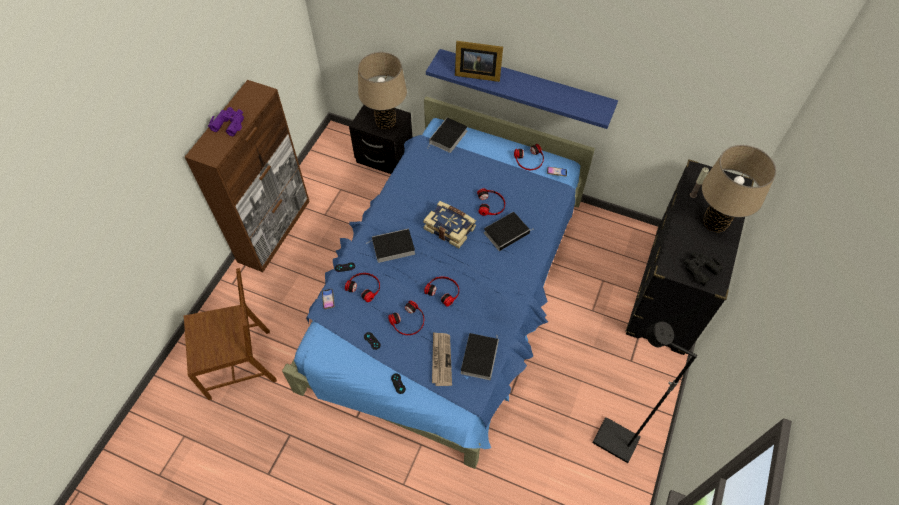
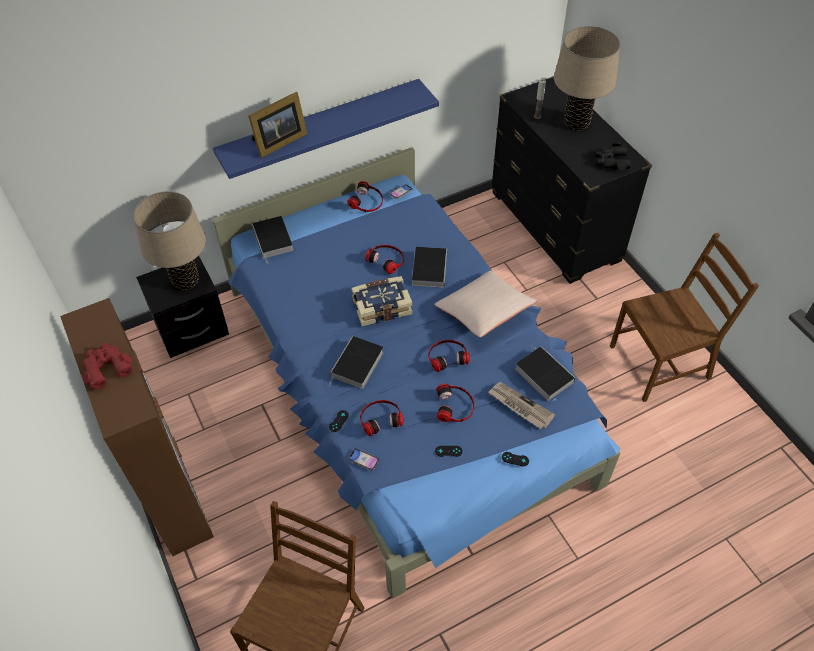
camera: 50 degrees left, 5 degrees down
(229, 124) = (106, 368): purple binoculars -> red binoculars
(500, 288) = (484, 312): none -> beige pillow
(614, 441) = (660, 362): black floor lamp -> brown chair

